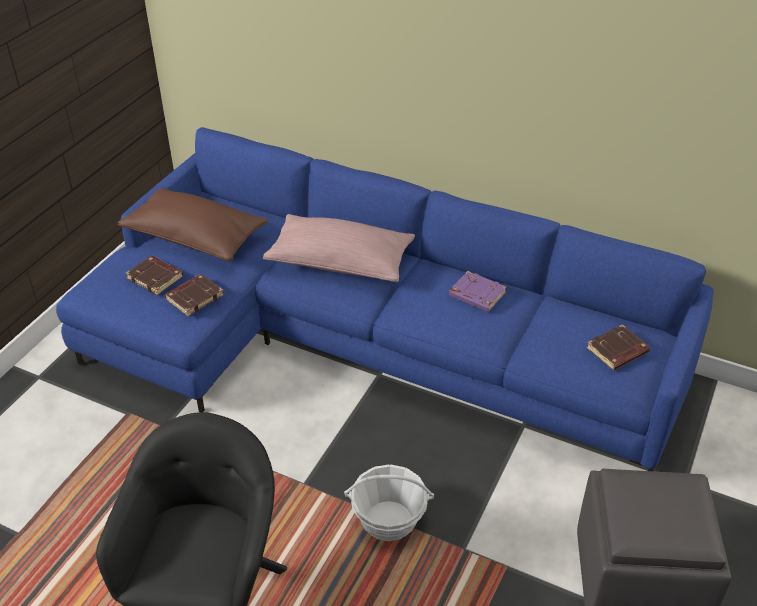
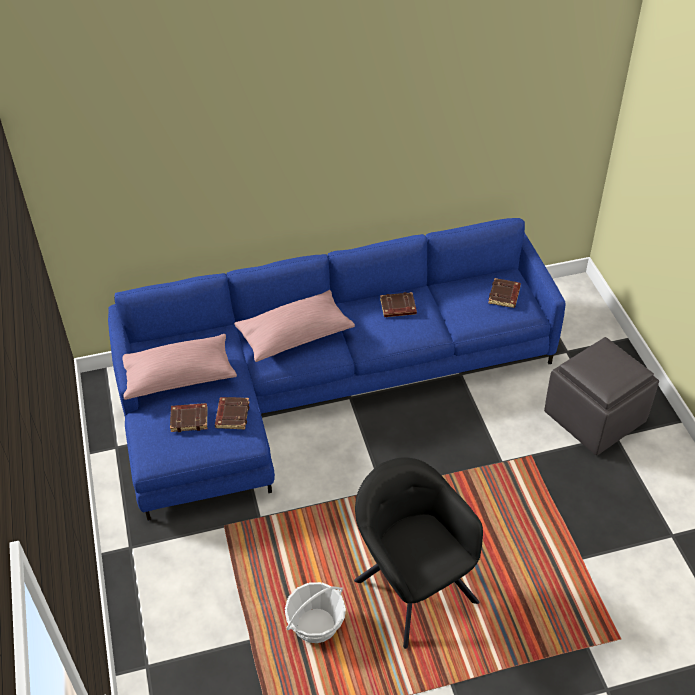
camera: 40 degrees left, 5 degrees up
(195, 238) = (178, 377): brown pillow -> pink pillow
(389, 521) = (449, 475): basket -> basket (316, 625)
(476, 295) = (397, 308): purple book -> brown book

